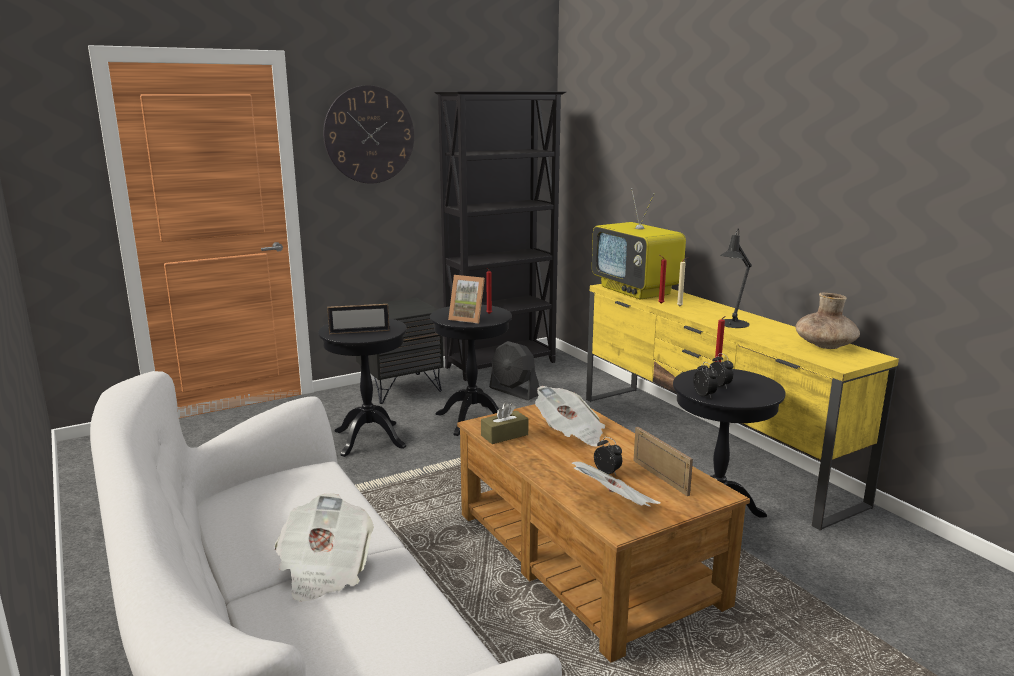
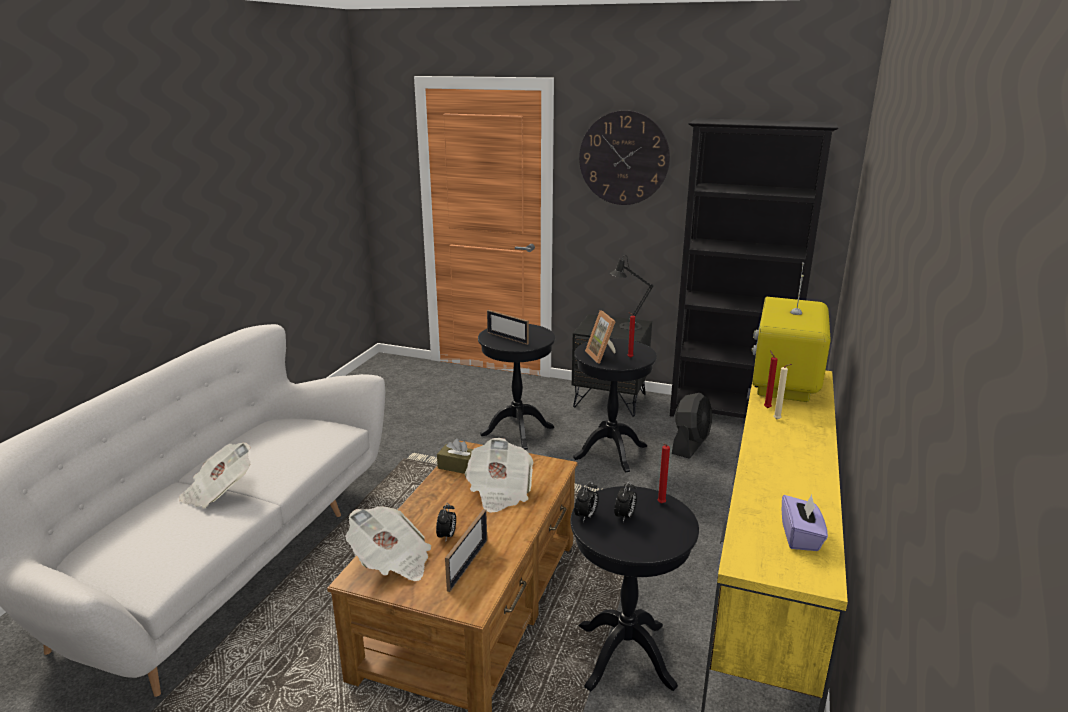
camera: 50 degrees right, 5 degrees up
(514, 392) = (690, 444): black fan -> black fan turned 150 degrees counterclockwise
(731, 324) = (770, 462): black table lamp -> black table lamp (627, 326)
(825, 345) = (800, 537): brown vase -> purple tissue box

